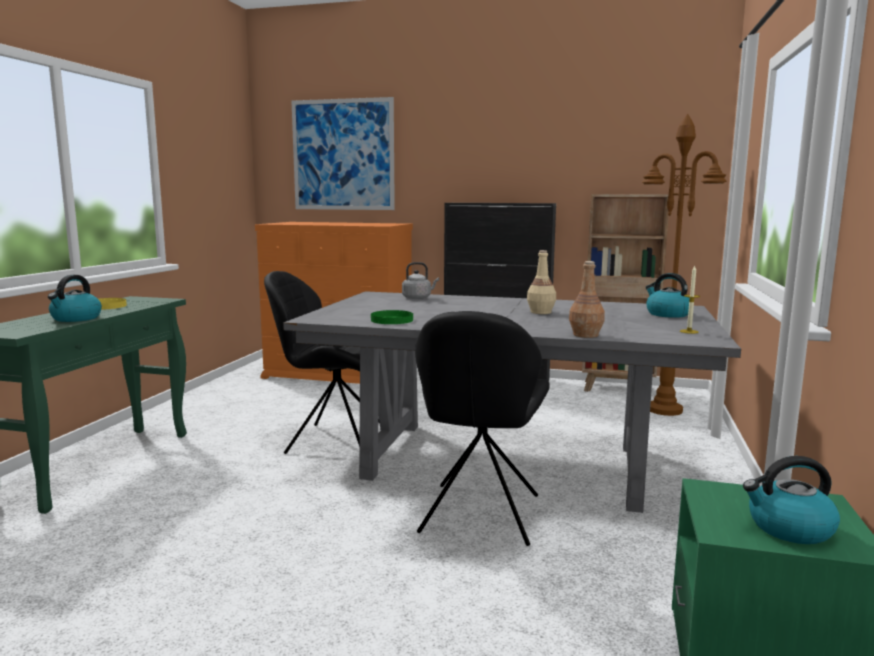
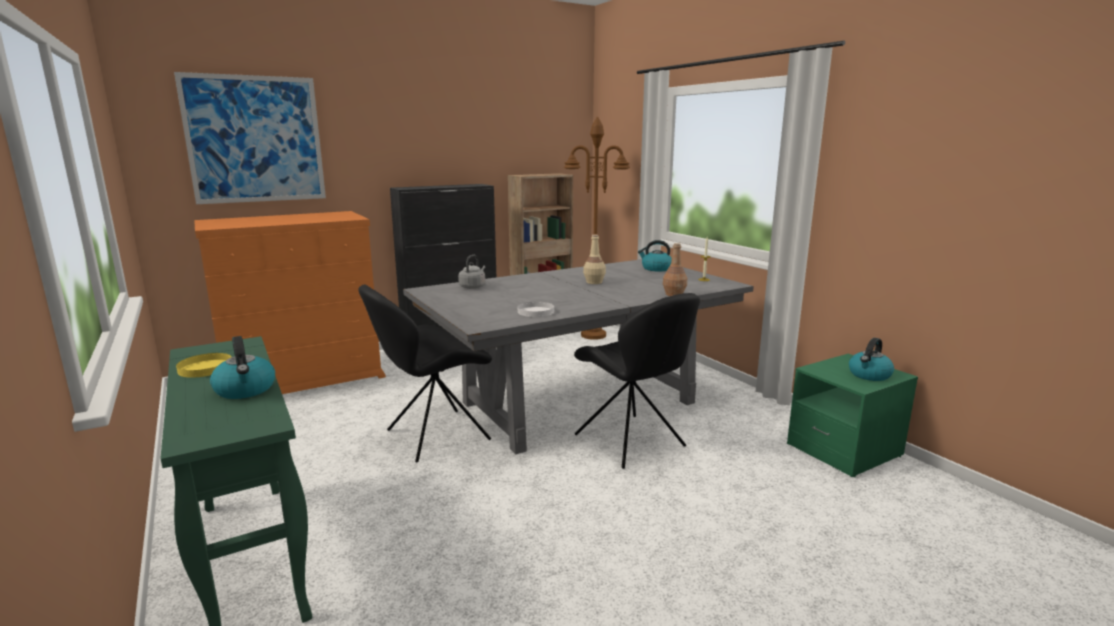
camera: 45 degrees left, 5 degrees up
(392, 320) = (535, 311): green plate -> white plate

